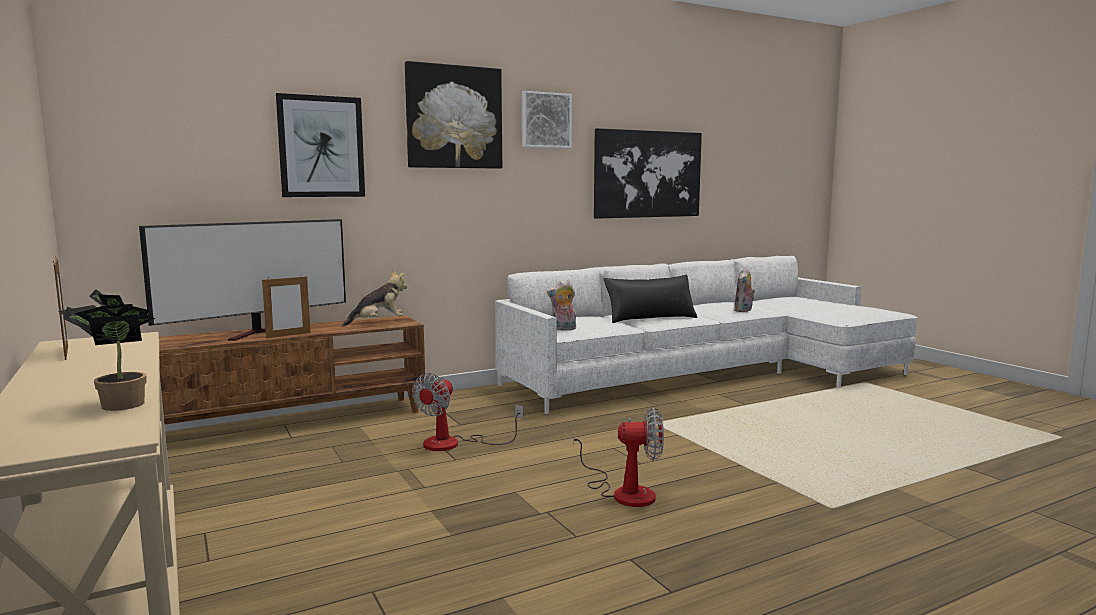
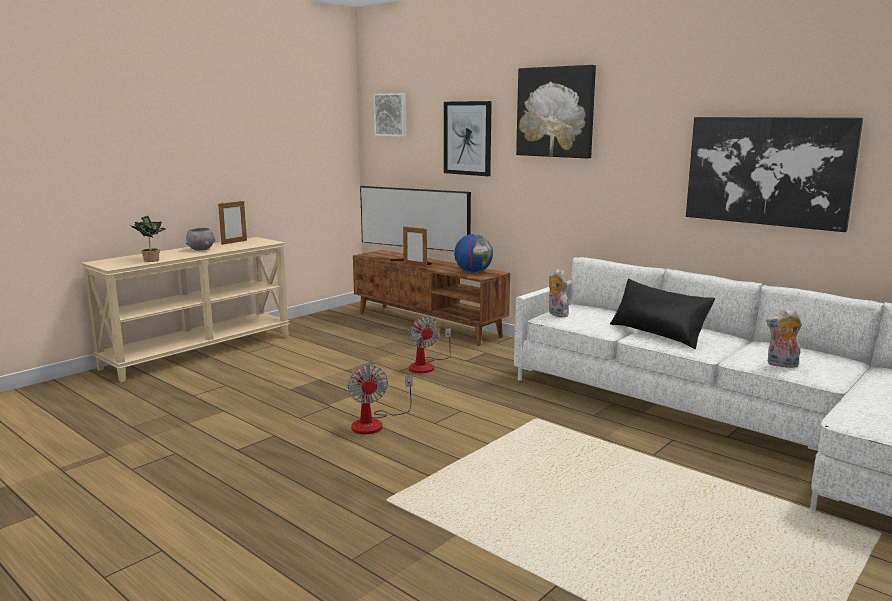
camera: 70 degrees right, 5 degrees up
(85, 371) = (201, 249): none -> grey bowl
(378, 323) = (473, 272): plush toy -> globe
(454, 444) = (426, 365): fan -> fan turned 120 degrees counterclockwise
(545, 120) = (639, 111): picture -> picture (391, 115)

